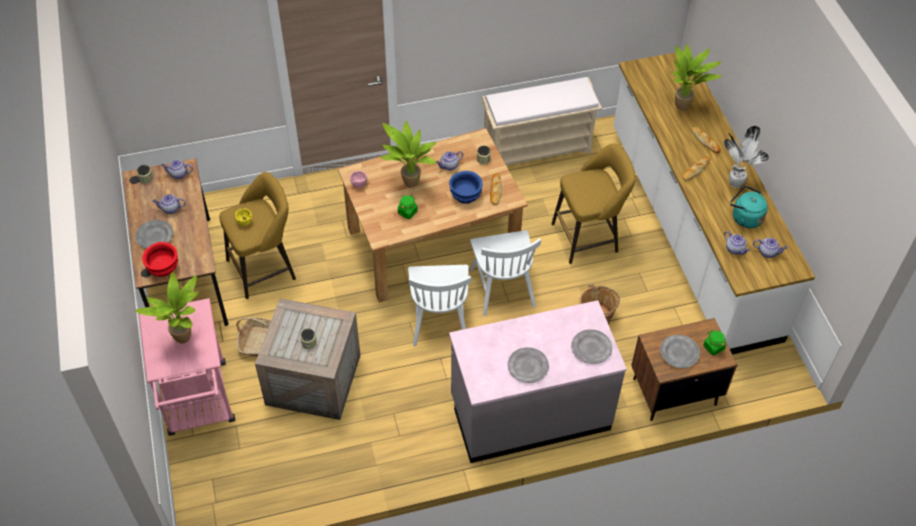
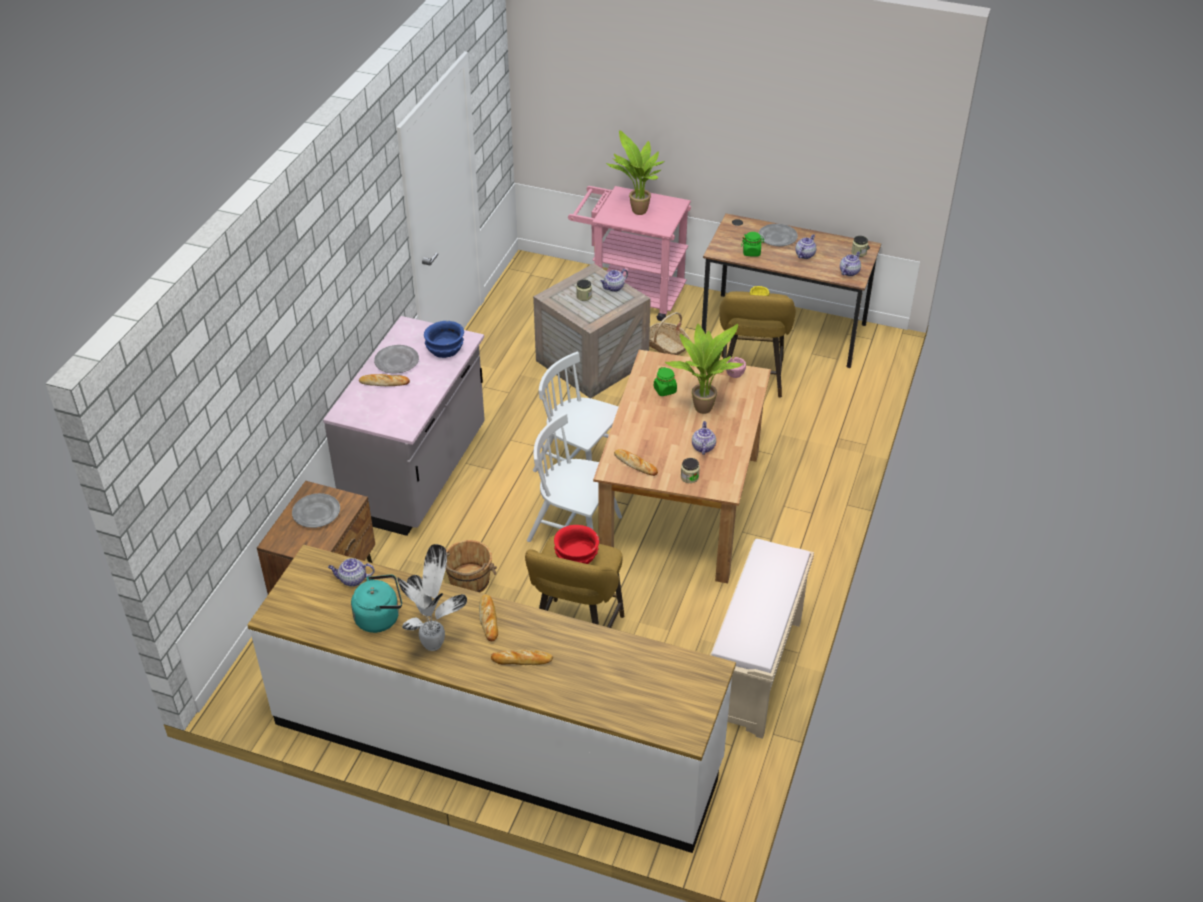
camera: 125 degrees right, 10 degrees down
(163, 267) = (734, 231): red bowl -> red bowl (576, 557)
(466, 195) = (650, 440): blue bowl -> blue bowl (445, 350)
(557, 358) = (384, 382): none -> bread
(591, 348) = (368, 408): grey plate -> none
(684, 106) = (598, 678): potted plant -> none
(713, 347) = (293, 542): green jar -> green jar (751, 252)
(768, 252) = (318, 605): teapot -> teapot (613, 288)

